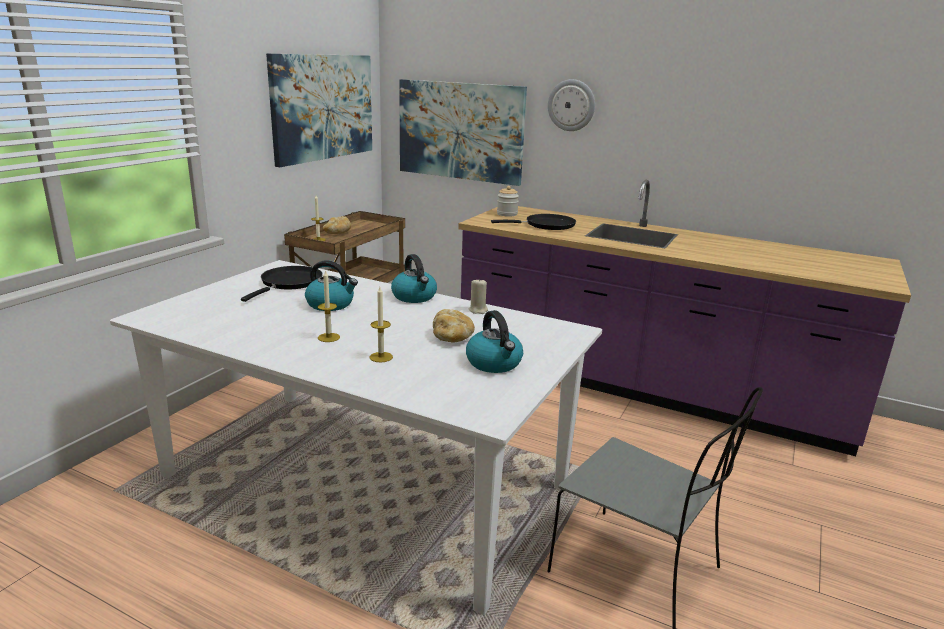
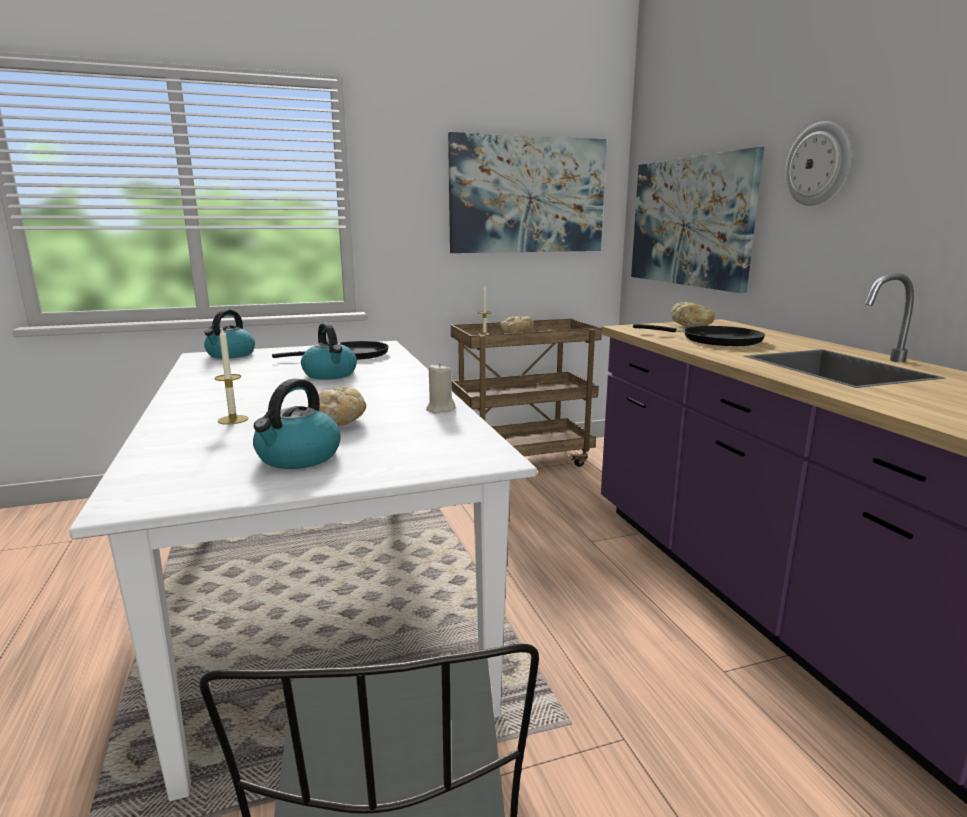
camera: 45 degrees right, 5 degrees down
(328, 337) = (249, 395): candle -> none
(414, 297) = (415, 385): kettle -> kettle (230, 355)
(507, 214) = (692, 326): jar -> bread

